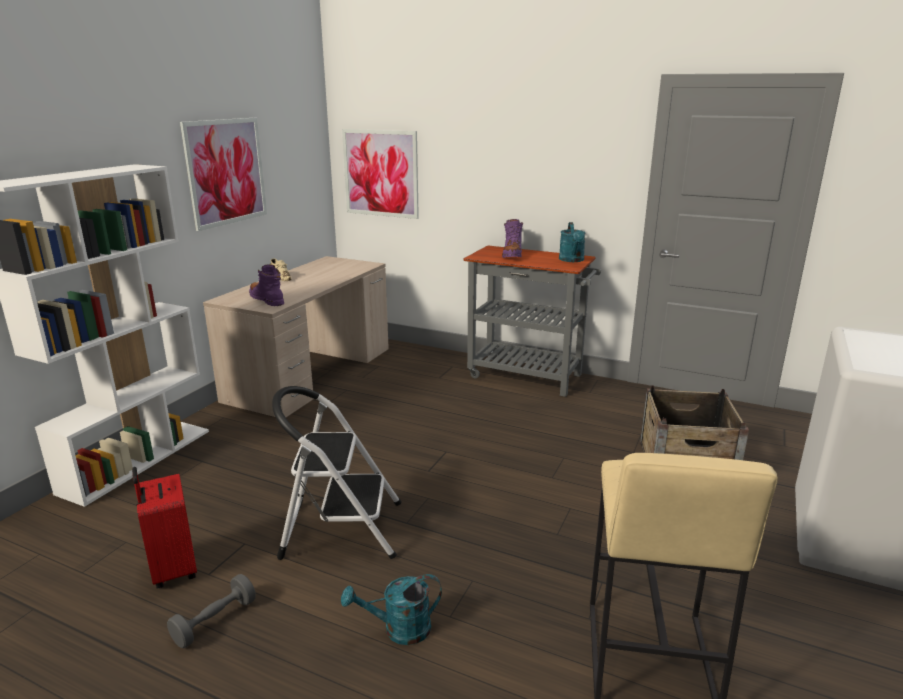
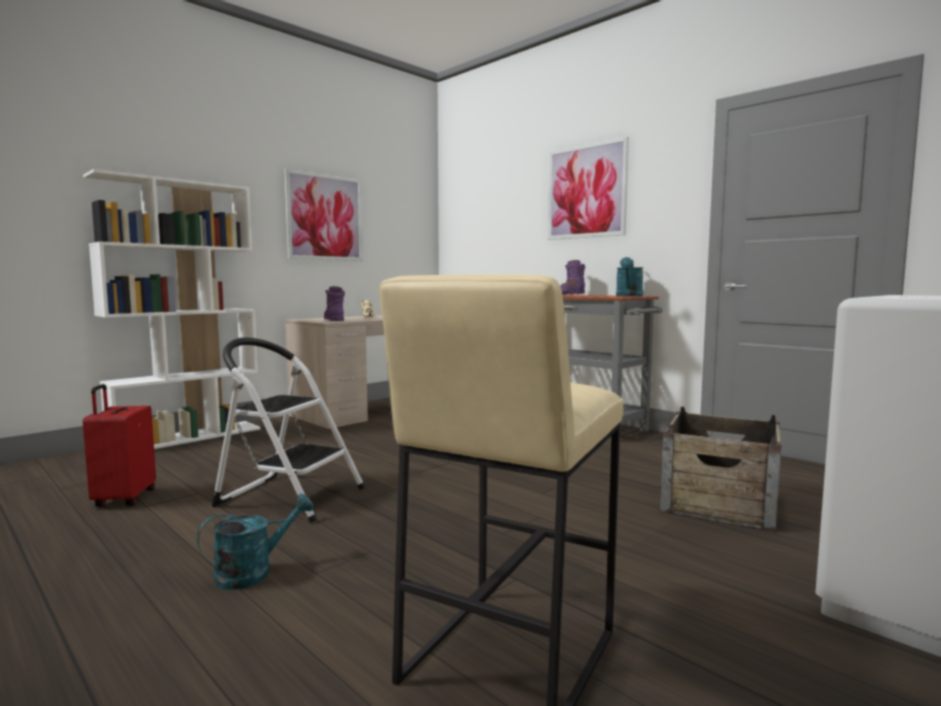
camera: 20 degrees right, 15 degrees down
(215, 621) = (109, 535): grey dumbbell -> none
(381, 173) = (474, 237): picture -> picture (586, 191)
(399, 630) = (254, 572): turquoise watering can -> turquoise watering can turned 135 degrees clockwise

